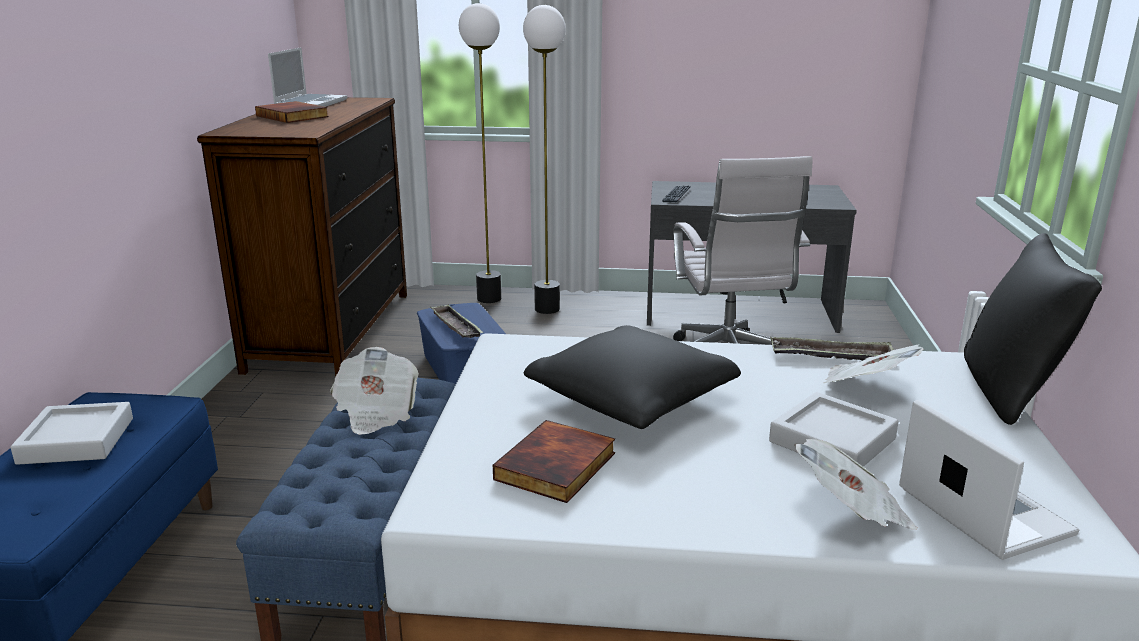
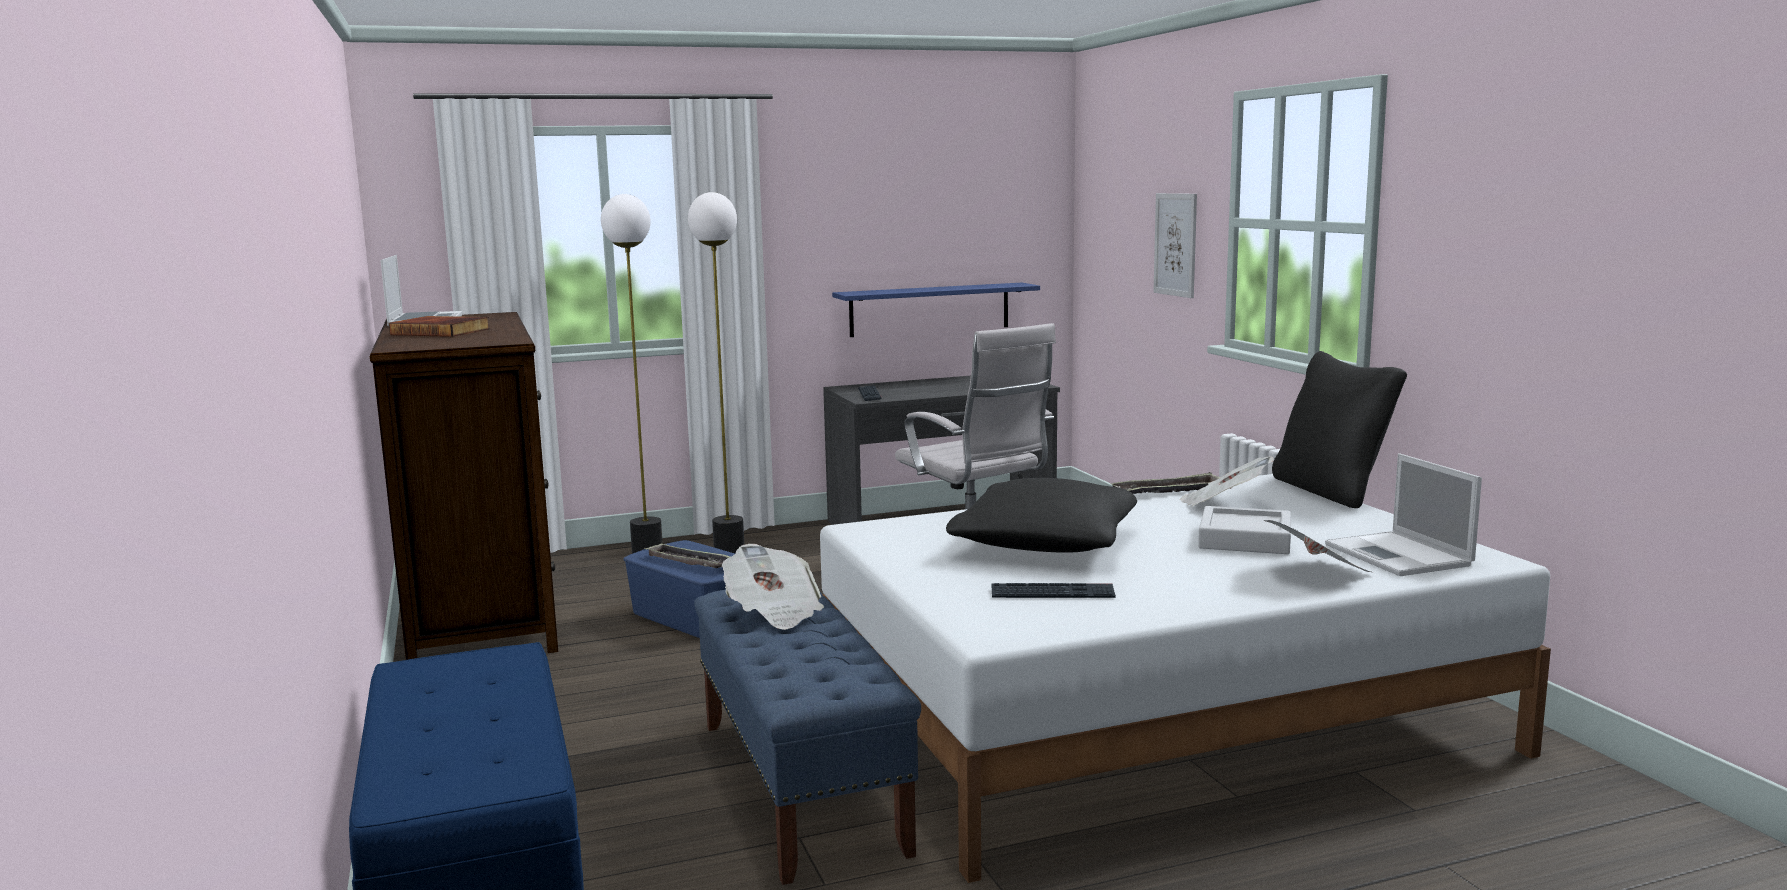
camera: 25 degrees left, 10 degrees down
(77, 440) = (446, 699): grey tray -> none
(557, 467) = (1052, 593): book -> keyboard
(760, 120) = (930, 309): none -> blue shelf
(980, 82) = (1175, 244): none -> picture
(981, 510) = (1400, 556): laptop -> laptop turned 150 degrees counterclockwise

